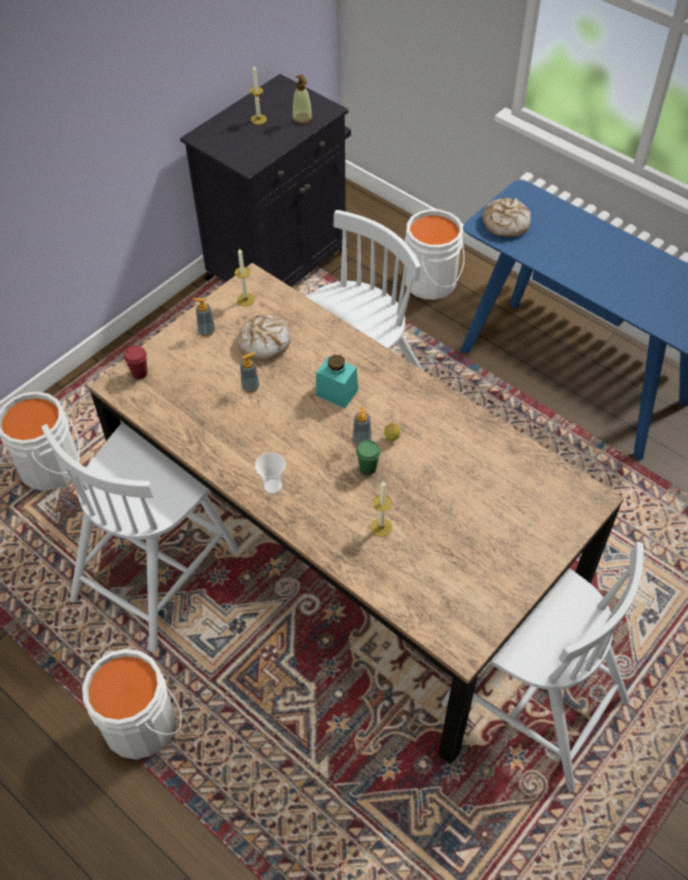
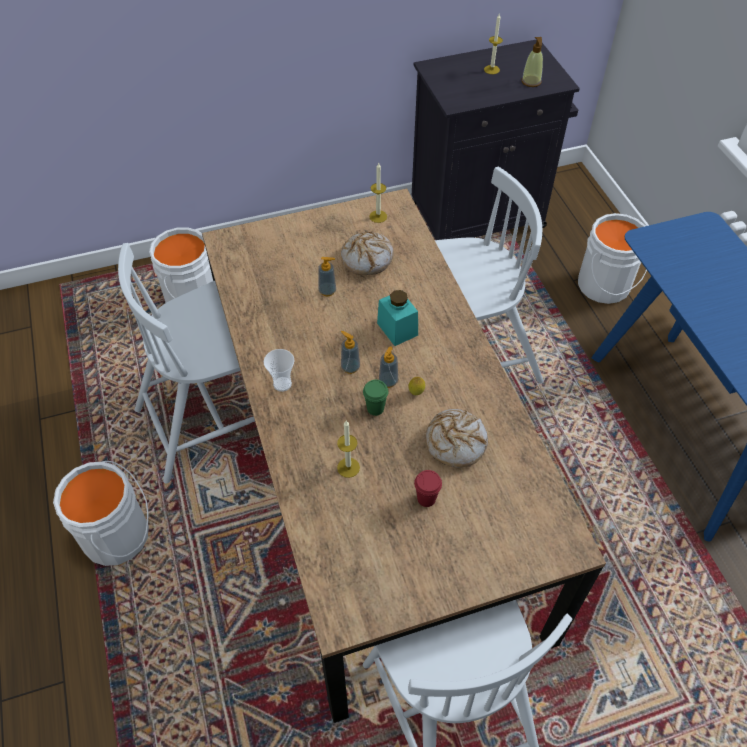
camera: 30 degrees right, 0 degrees up
(139, 373) = (248, 240): red cup -> red cup (426, 499)
(206, 331) = (326, 229): soap dispenser -> soap dispenser (350, 367)
(505, 223) = (669, 246): bread -> bread (455, 442)

